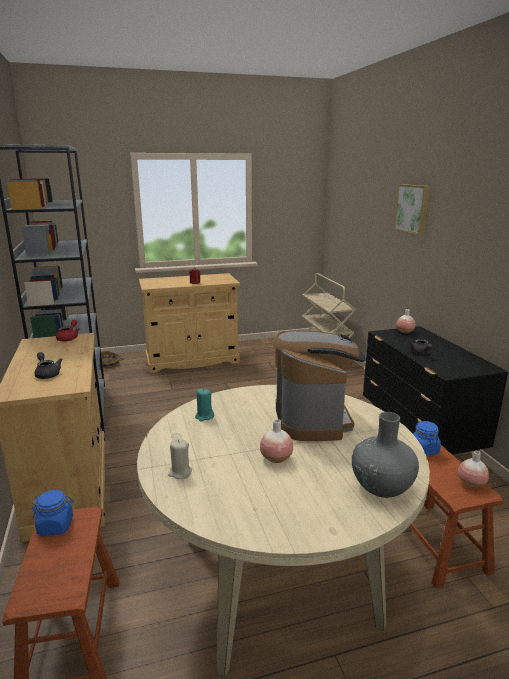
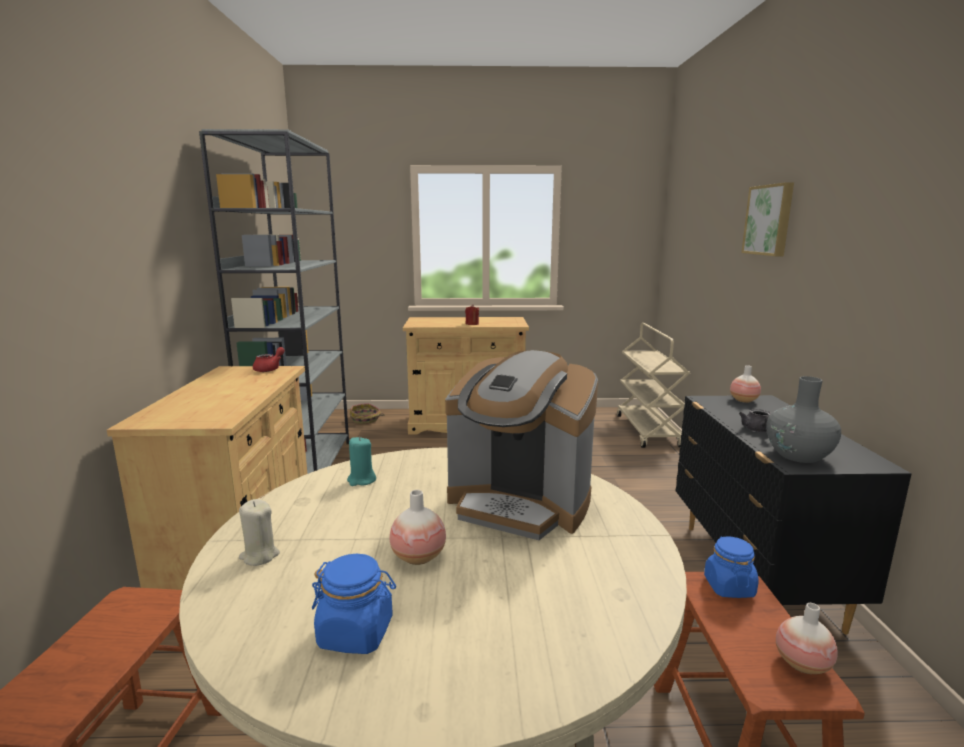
camera: 15 degrees right, 5 degrees down
(47, 374) = (204, 404): grey teapot -> none
(56, 526) = (121, 608): blue jar -> blue jar (356, 633)
(313, 419) = (519, 504): coffee machine -> coffee machine turned 105 degrees clockwise
(382, 486) = (569, 639): grey vase -> grey vase (798, 455)

